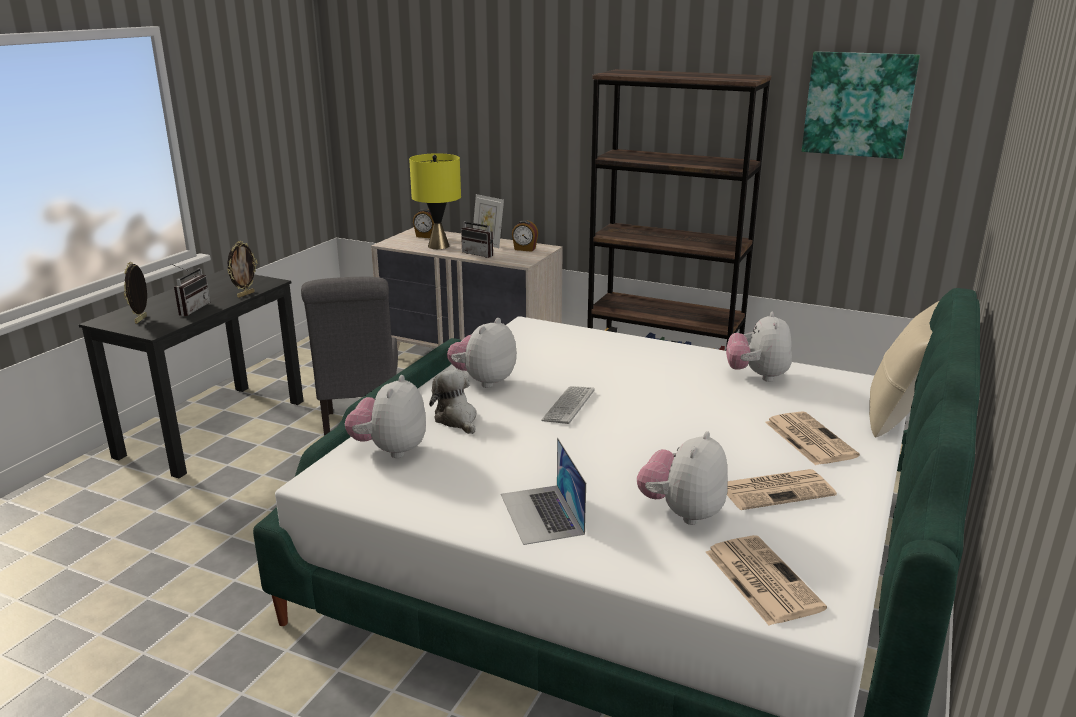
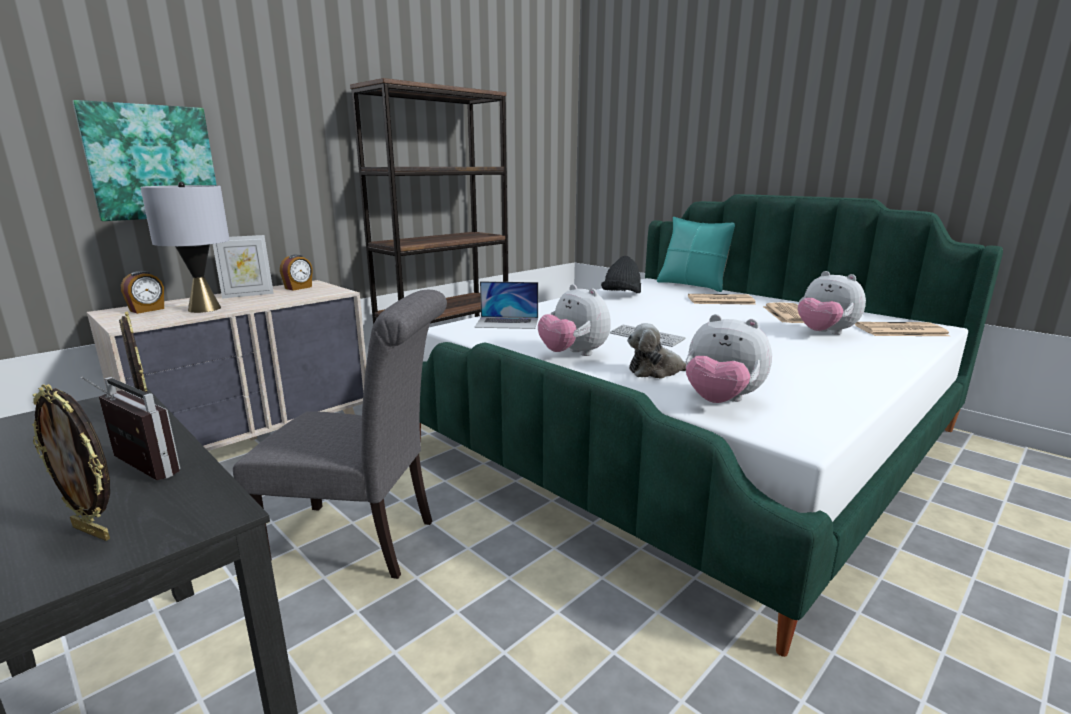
camera: 70 degrees left, 5 degrees down
(439, 246) = (204, 309): yellow table lamp -> grey table lamp
(480, 254) = (277, 299): radio -> none
(542, 514) = (839, 363): laptop -> laptop (507, 322)
(757, 376) = (621, 295): plush toy -> black hat
(858, 104) = (516, 121): picture -> picture (152, 162)
(897, 415) = (693, 285): beige pillow -> turquoise pillow

